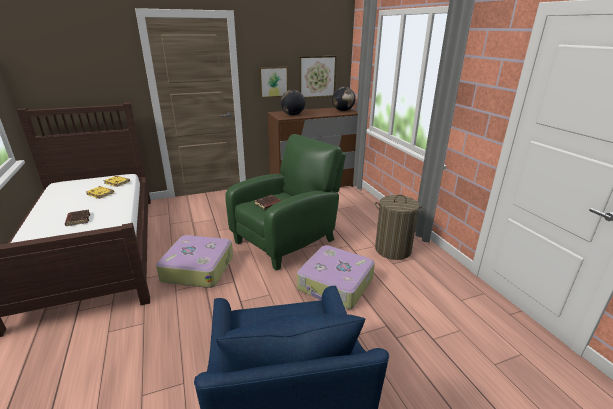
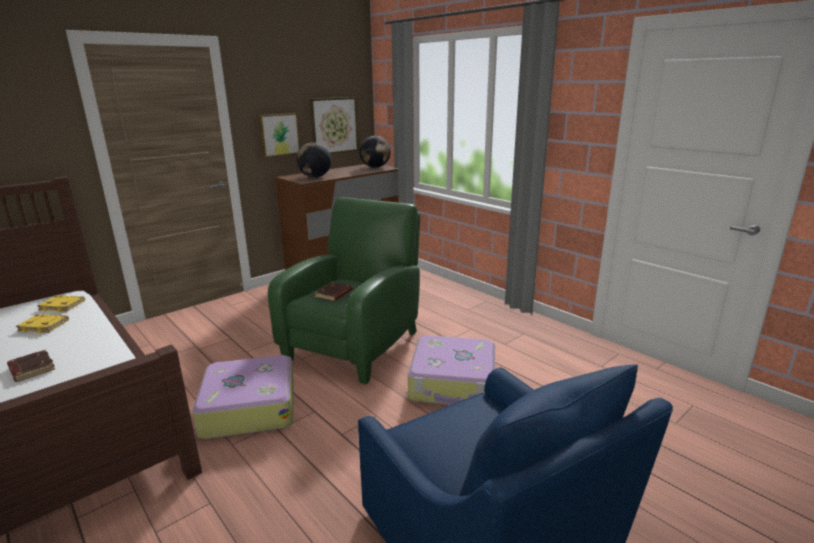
camera: 20 degrees left, 5 degrees down
(392, 250) = (494, 329): laundry basket -> none

